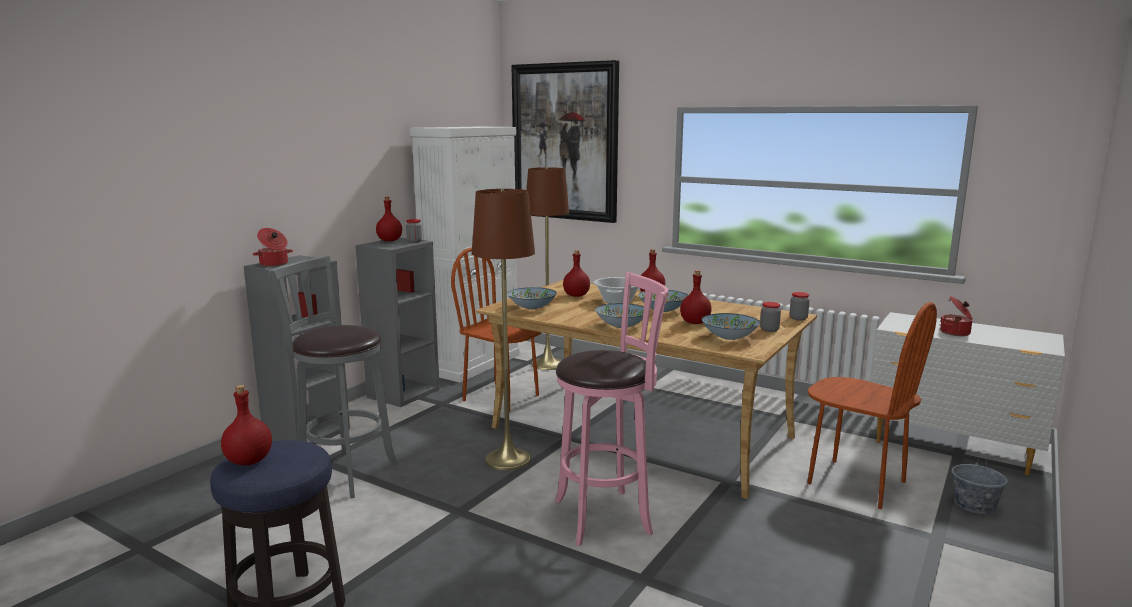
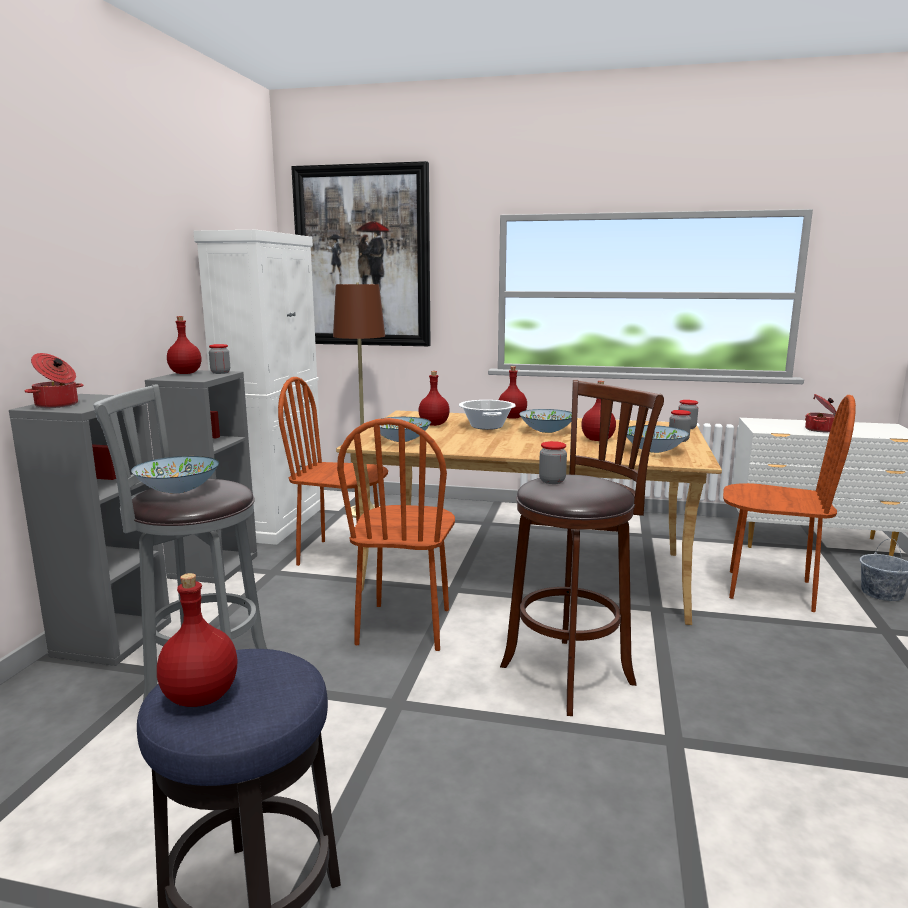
camera: 20 degrees left, 0 degrees up
(507, 459) = (405, 626): brown floor lamp -> brown chair
(588, 354) = (552, 481): none -> jar
(608, 516) = (572, 672): pink stool -> brown stool
(621, 326) = (528, 450): bowl -> bowl (178, 490)

